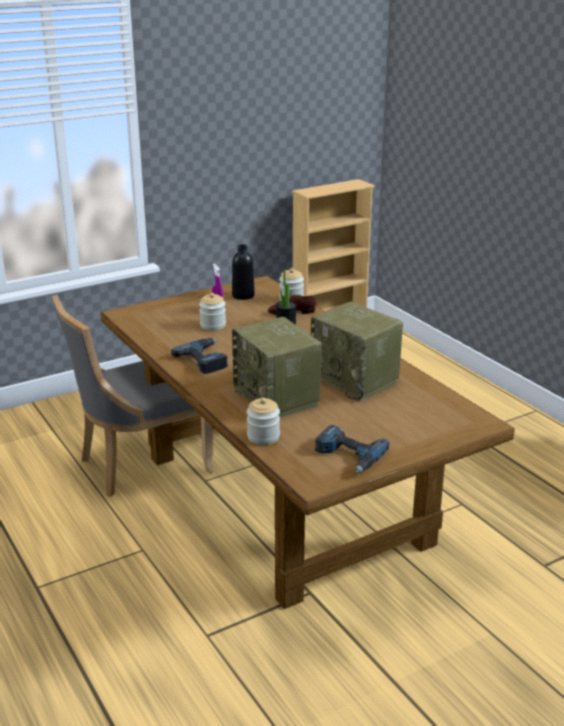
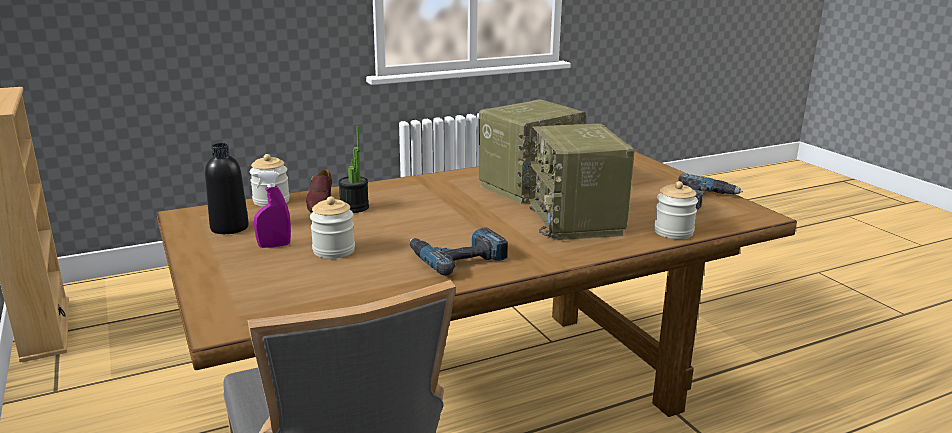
camera: 85 degrees left, 5 degrees down
(277, 398) = (576, 221): radio -> radio turned 105 degrees clockwise

